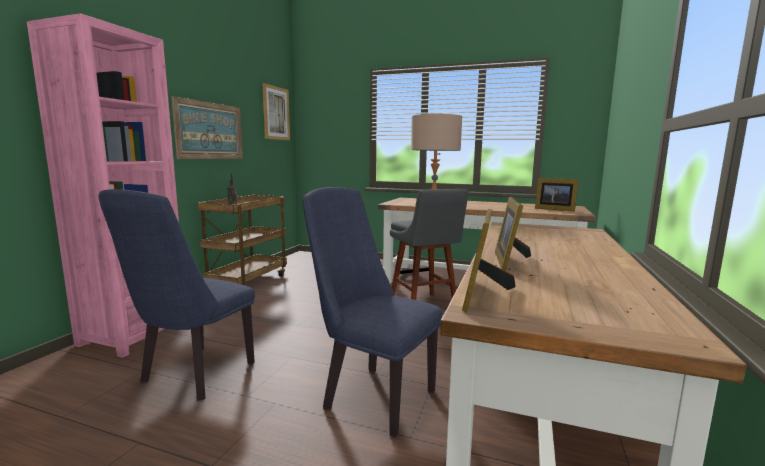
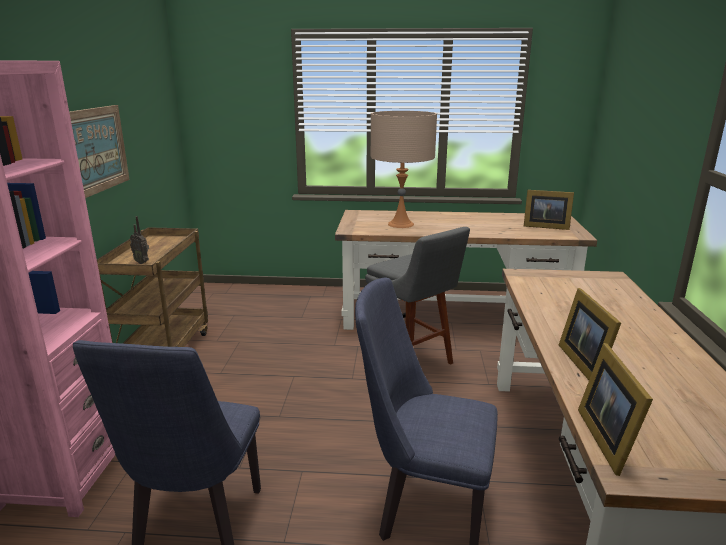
camera: 15 degrees left, 10 degrees up
(276, 113) = (157, 97): picture -> none

